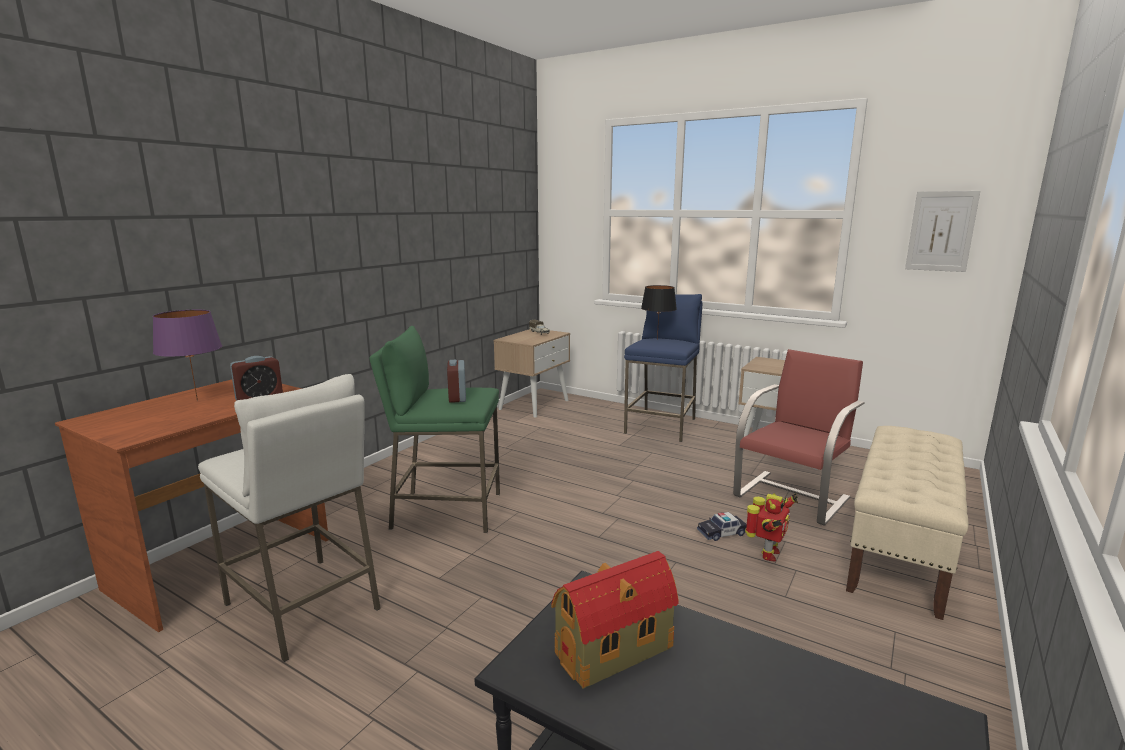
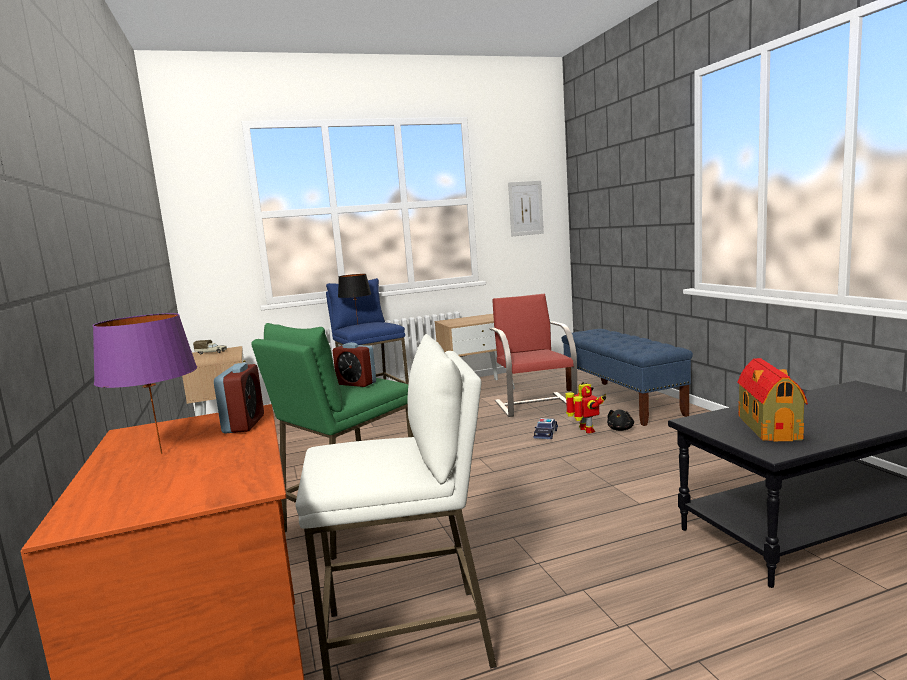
camera: 50 degrees left, 5 degrees down
(809, 577) = (620, 429): none -> black plush toy
(900, 550) = (622, 402): beige bench -> blue bench

